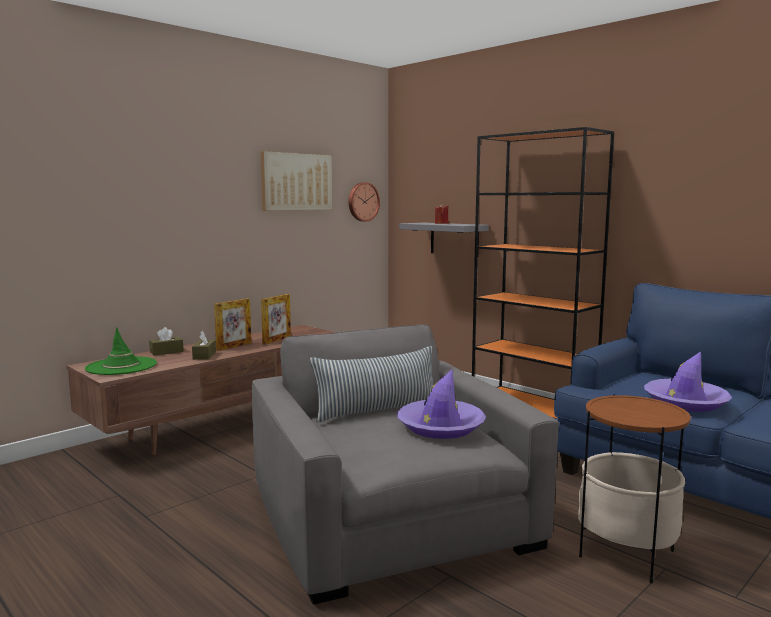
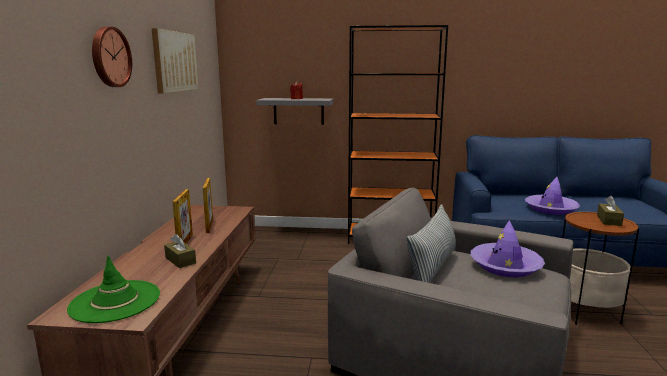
camera: 40 degrees left, 5 degrees up
(166, 352) = (125, 268): brown tissue box -> brown tissue box (608, 220)
(362, 201) = (209, 80): wall clock -> wall clock (109, 57)

